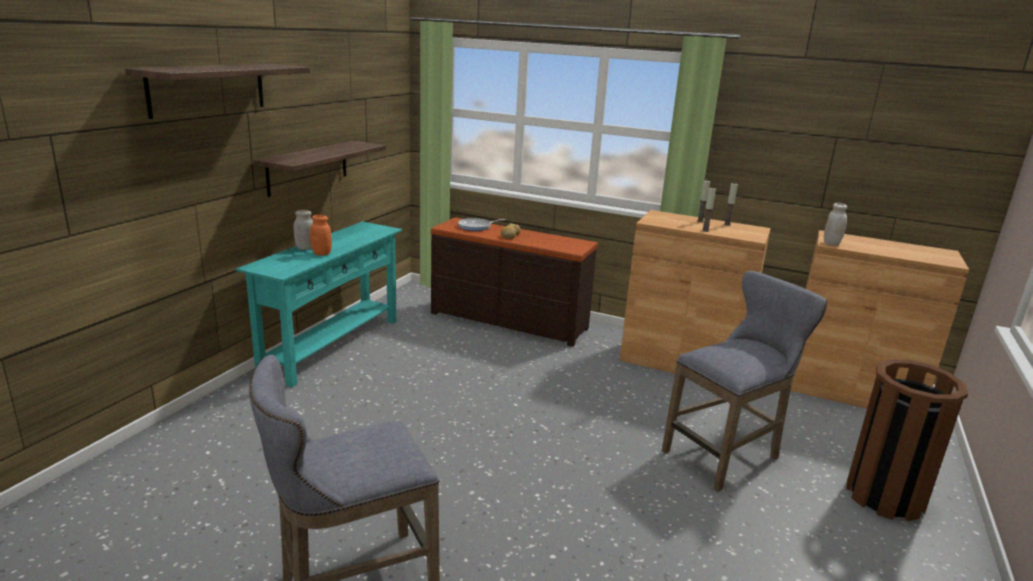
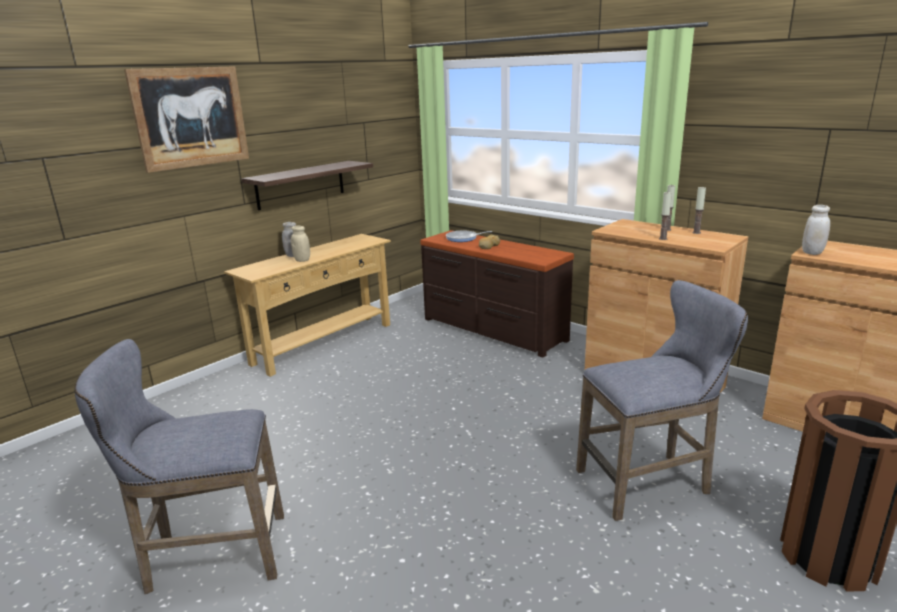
camera: 20 degrees right, 0 degrees up
(208, 89) = (191, 117): shelf -> picture
(321, 253) = (302, 260): orange jar -> beige jar
(332, 346) = (323, 343): turquoise console table -> beige console table

